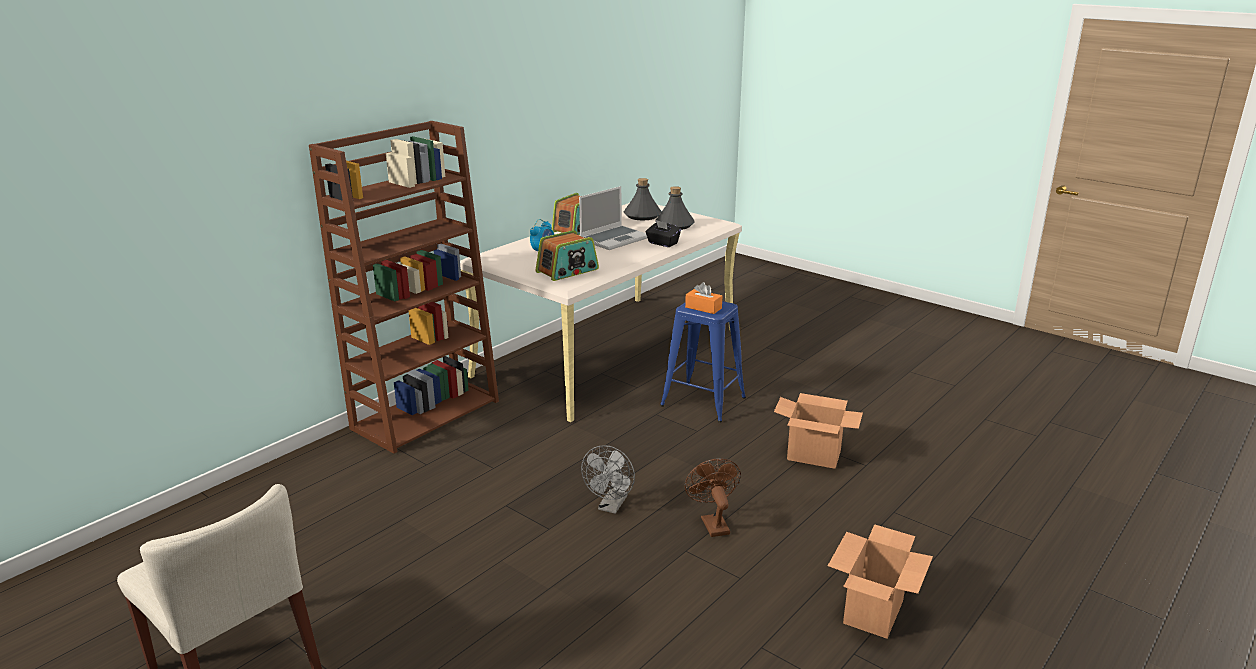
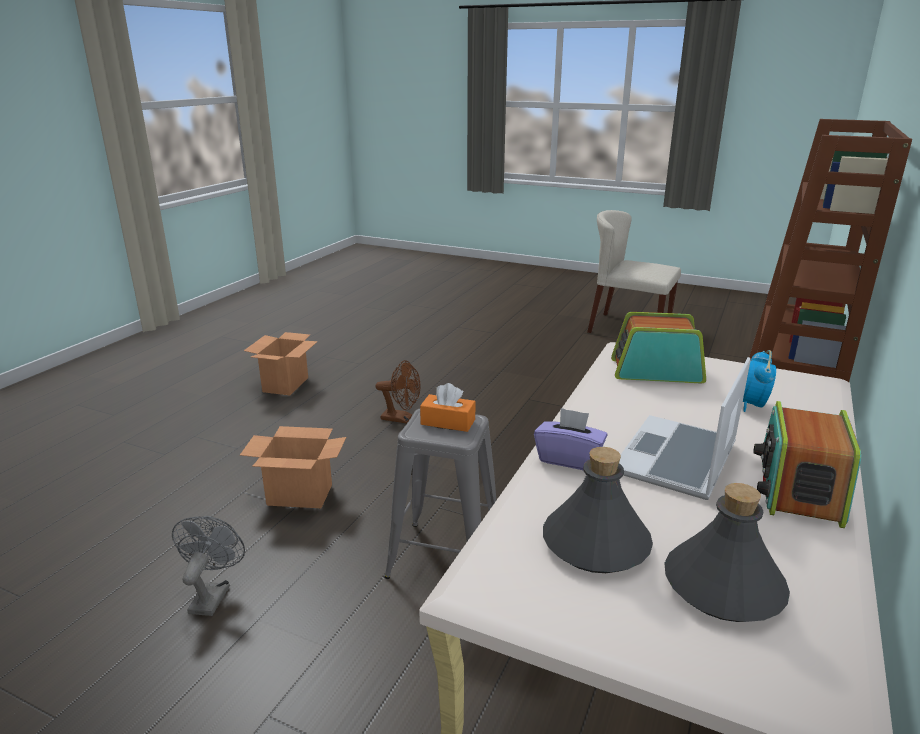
camera: 165 degrees right, 0 degrees up
(567, 271) = (656, 371): radio -> radio turned 60 degrees clockwise
(611, 506) = (491, 419): grey fan -> grey fan (212, 594)
(662, 243) = (569, 459): black tissue box -> purple tissue box
(703, 401) = (445, 558): blue stool -> grey stool
(712, 523) = (401, 418): brown fan -> brown fan turned 45 degrees counterclockwise

